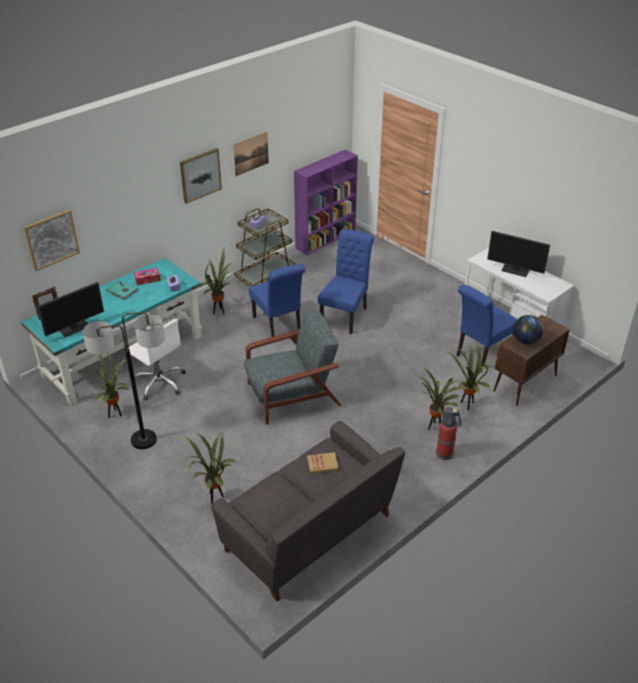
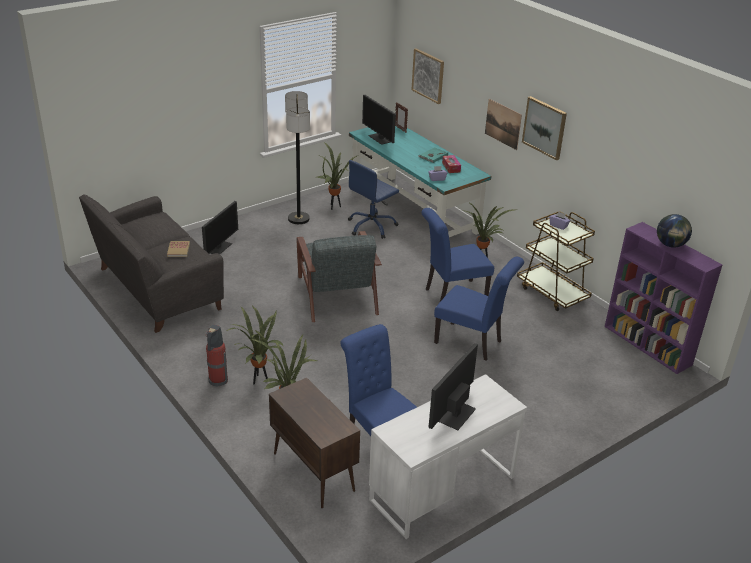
camera: 95 degrees right, 5 degrees down
(159, 382) = (371, 226): white office chair -> blue office chair
(214, 498) = (218, 247): potted plant -> monitor
(251, 153) = (599, 153): picture -> picture (503, 124)
(526, 340) = (306, 401): globe -> globe (670, 245)

